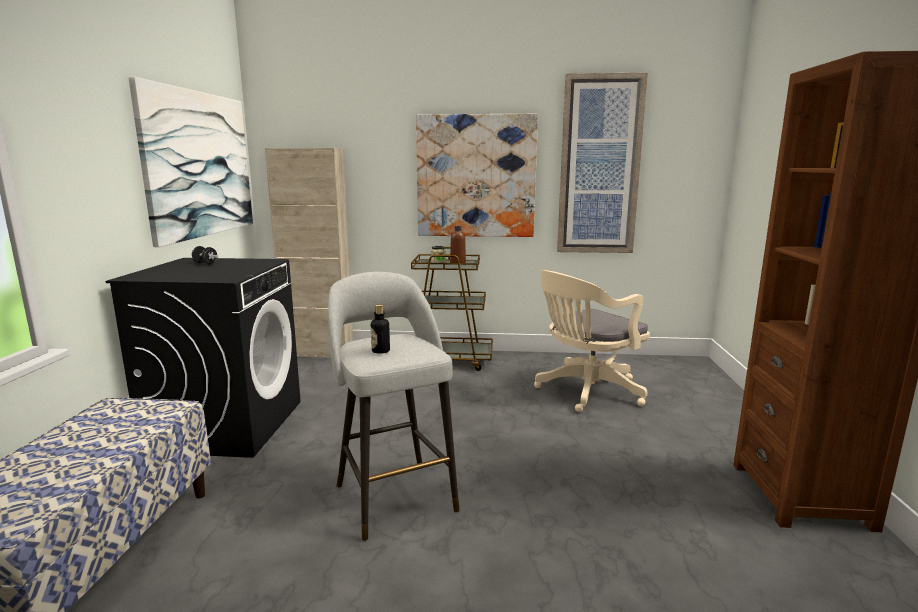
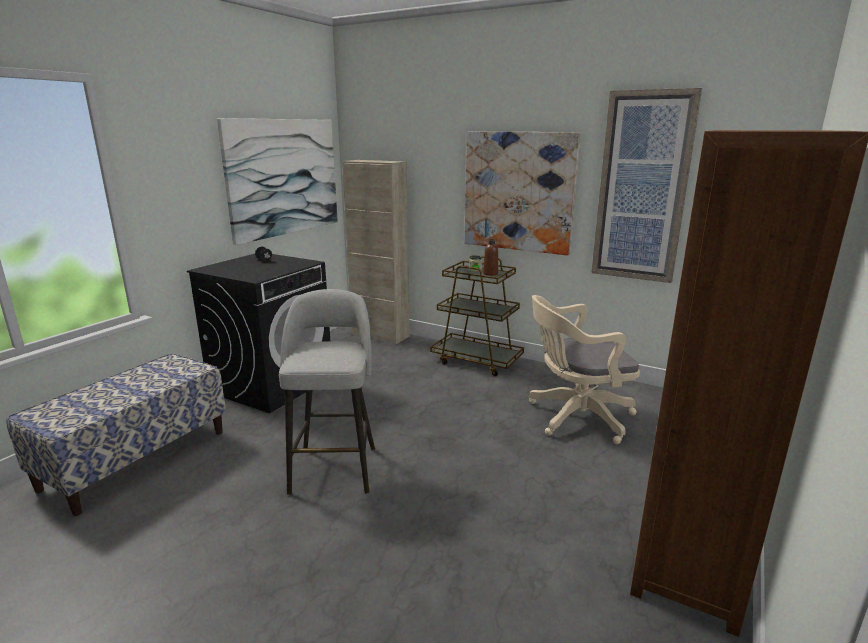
camera: 25 degrees right, 5 degrees up
(380, 351) = (313, 355): bottle -> none

